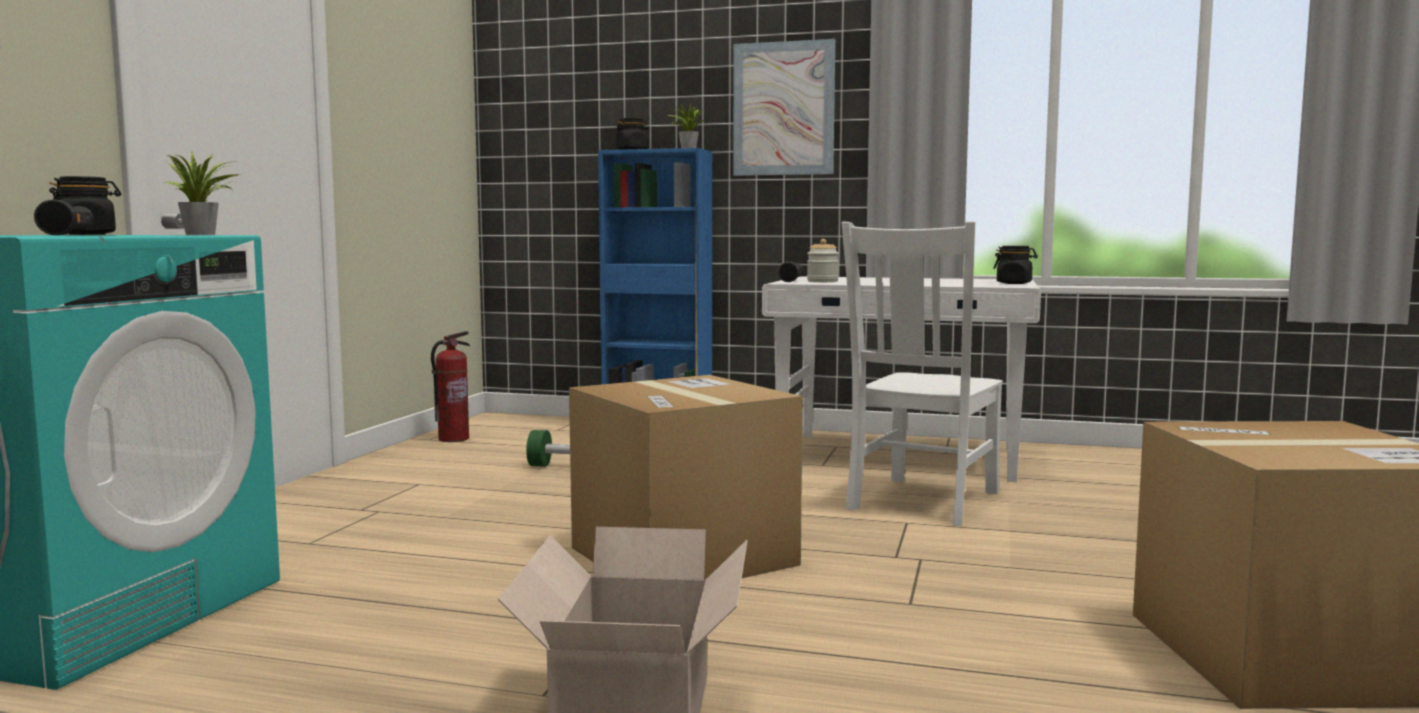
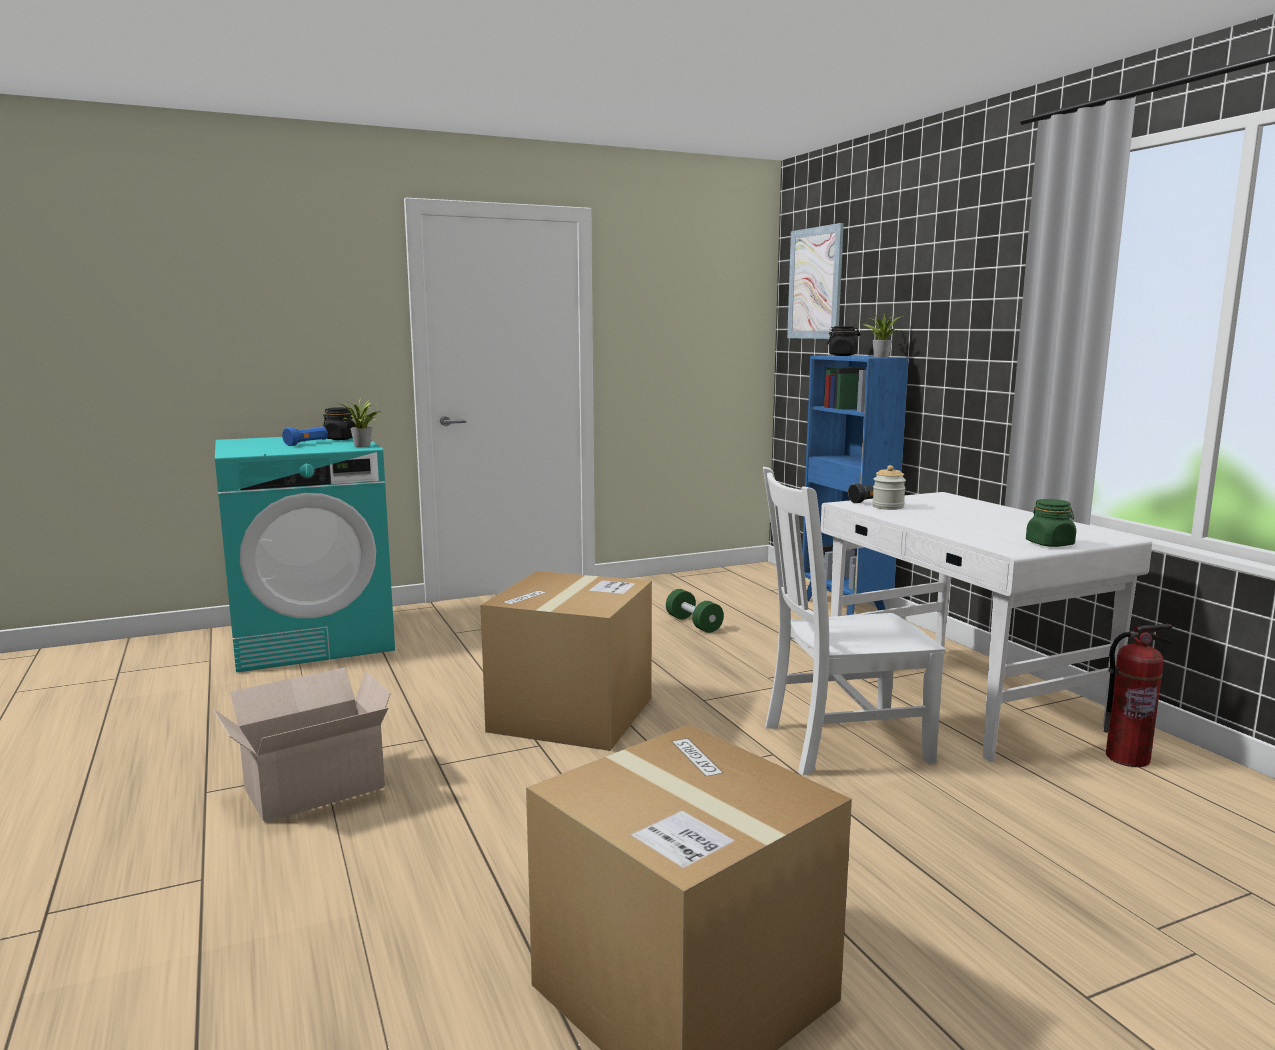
camera: 50 degrees right, 5 degrees up
(69, 235) = (307, 443): black flashlight -> blue flashlight
(453, 439) = (690, 580): fire extinguisher -> fire extinguisher (1127, 758)
(783, 109) = (967, 317): picture -> picture (815, 283)
(1014, 283) = (1050, 544): black jar -> green jar

